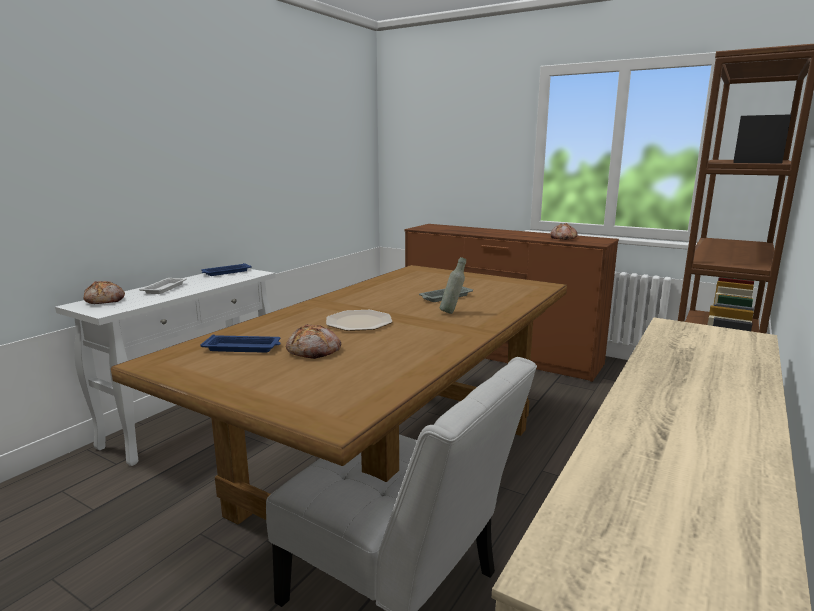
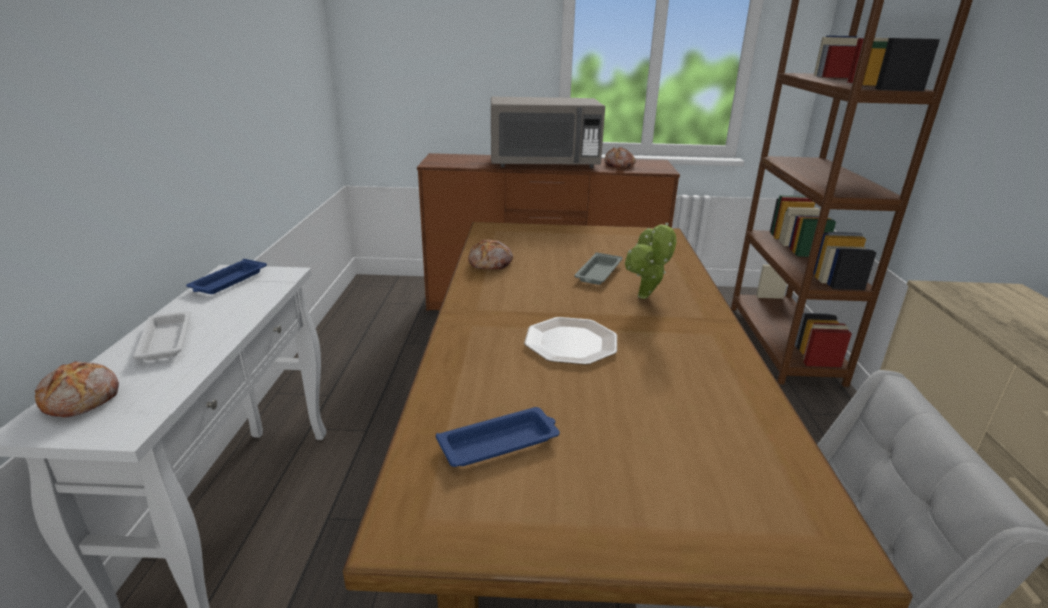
camera: 30 degrees left, 10 degrees up
(314, 351) = (604, 417): bread -> bread (491, 263)
(452, 312) = (645, 298): grey bottle -> potted plant
(500, 234) = (543, 164): none -> grey microwave

